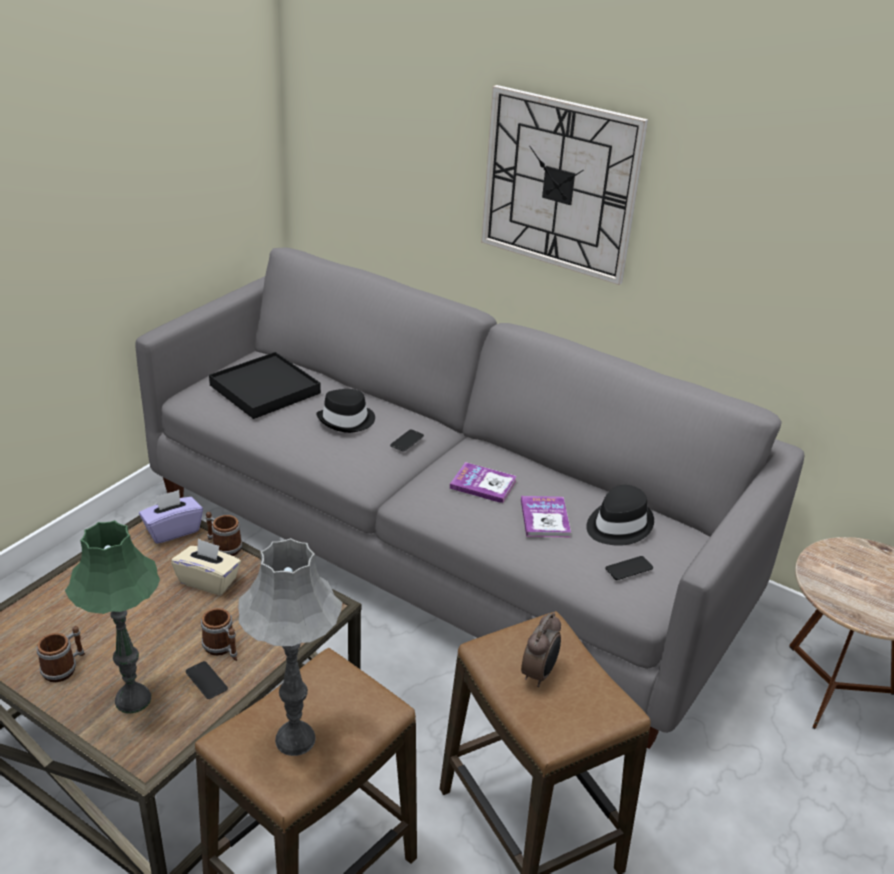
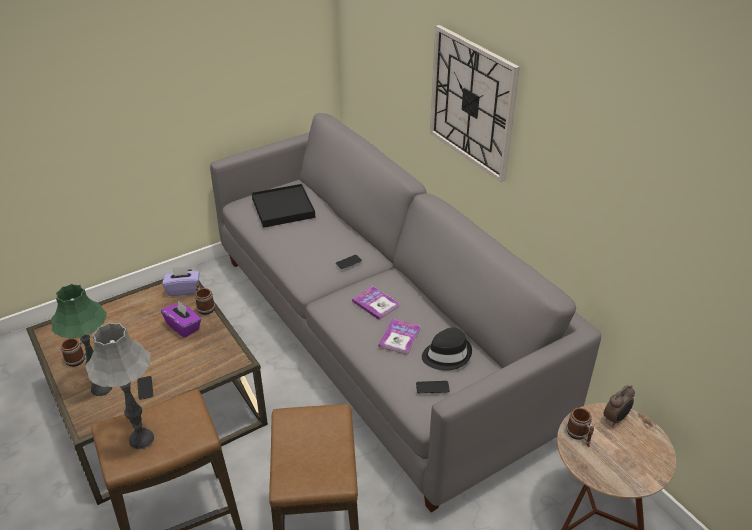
camera: 25 degrees right, 5 degrees up
(208, 581) = (183, 327): beige tissue box -> purple tissue box
(222, 649) = (165, 371): mug -> mug (579, 435)
(347, 420) = (319, 240): black hat -> none
(539, 674) = (307, 442): alarm clock -> alarm clock (615, 419)

